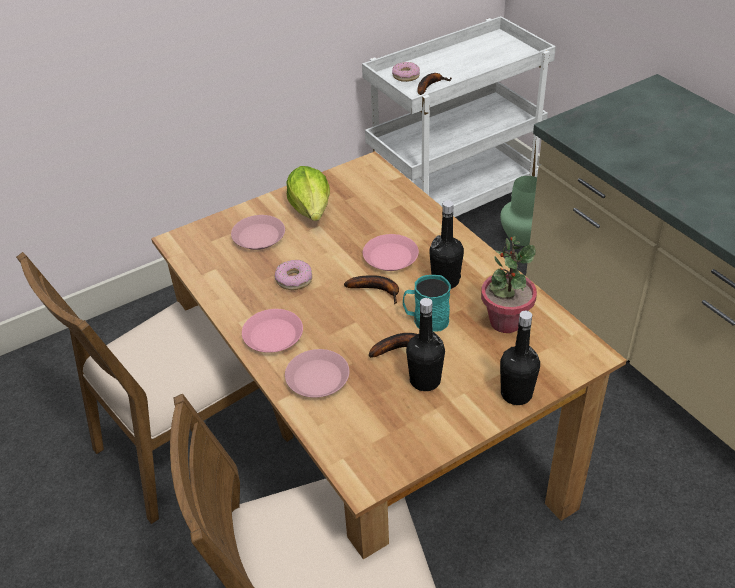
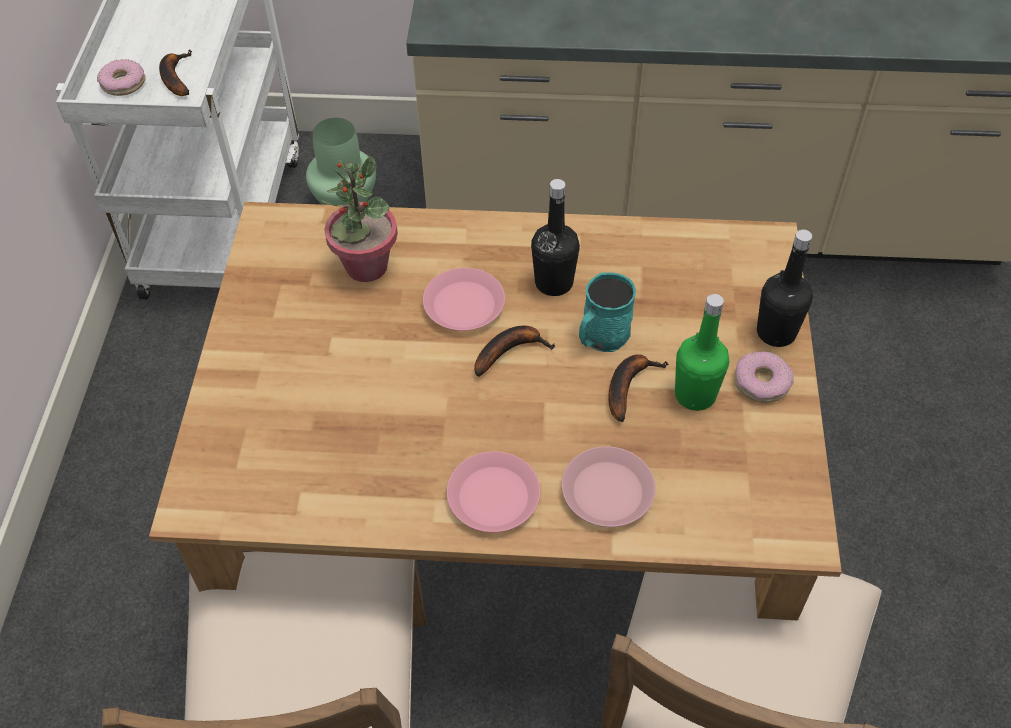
camera: 55 degrees left, 10 degrees up
(259, 236) = (285, 410): pink plate -> none
(294, 279) = (410, 419): donut -> donut (761, 382)
(311, 209) = (291, 327): lettuce -> none
(425, 380) = (695, 395): black bottle -> green bottle
(505, 321) = (664, 274): potted plant -> potted plant (366, 266)

